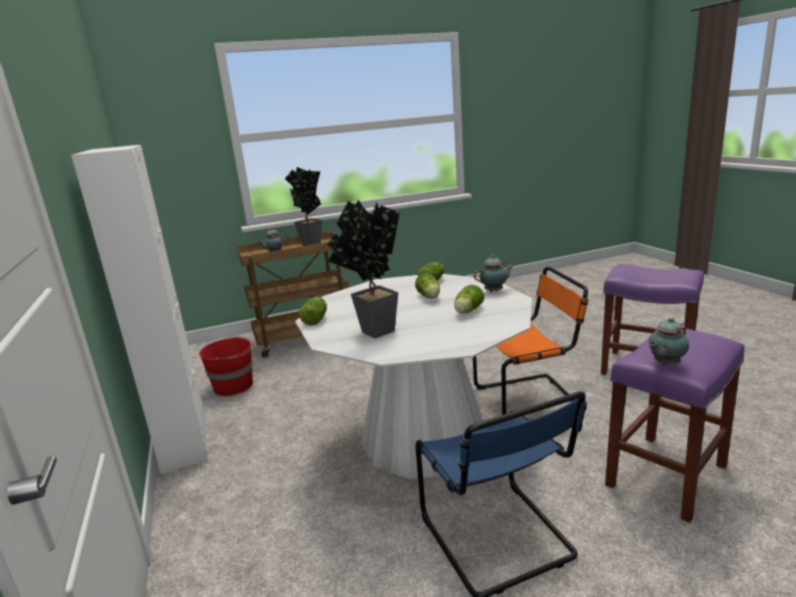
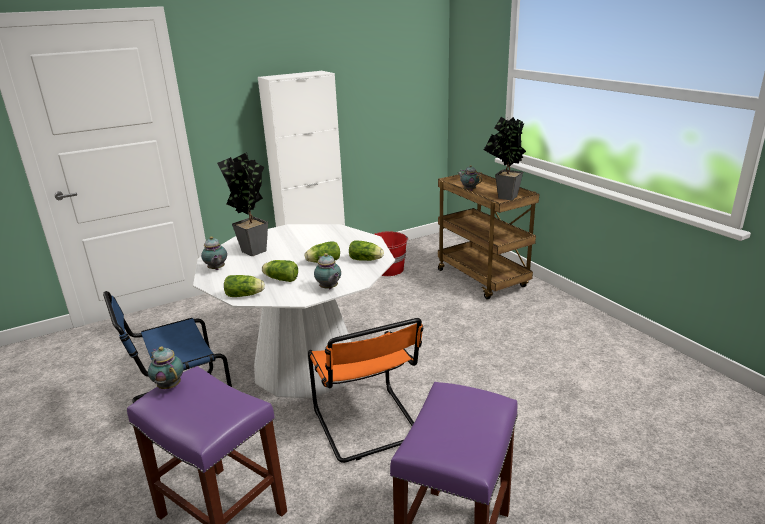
camera: 80 degrees right, 5 degrees up
(316, 319) = (287, 229): lettuce -> lettuce (245, 295)
(427, 346) = (216, 269): none -> teapot

